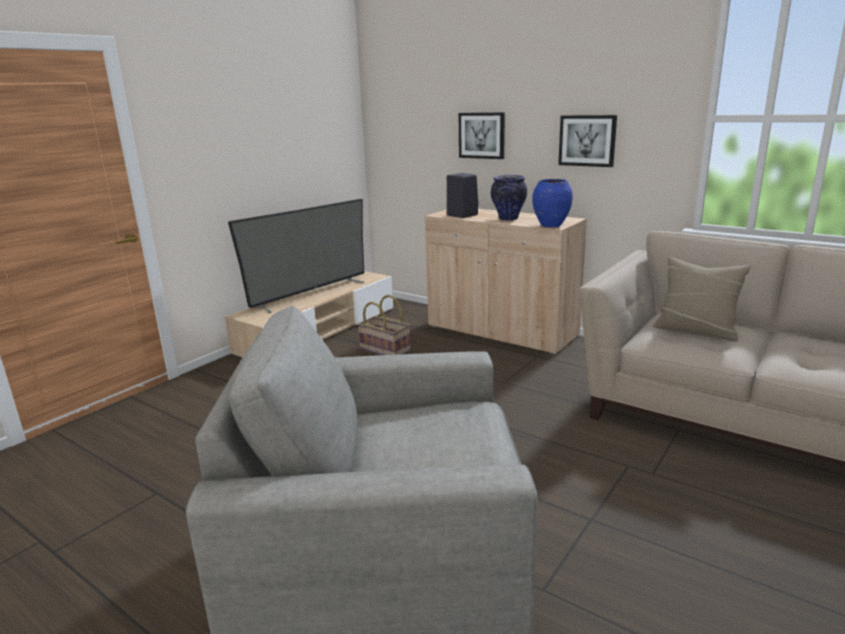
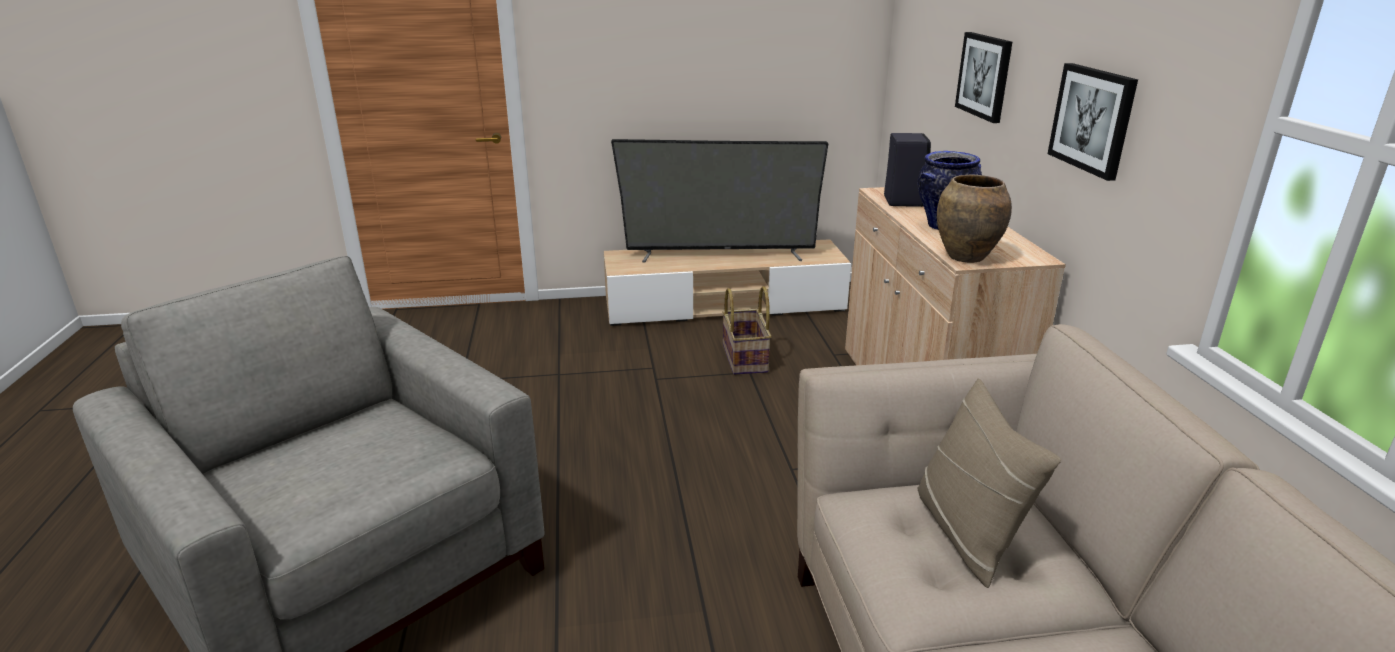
camera: 45 degrees right, 5 degrees up
(550, 225) = (965, 257): blue vase -> brown vase

